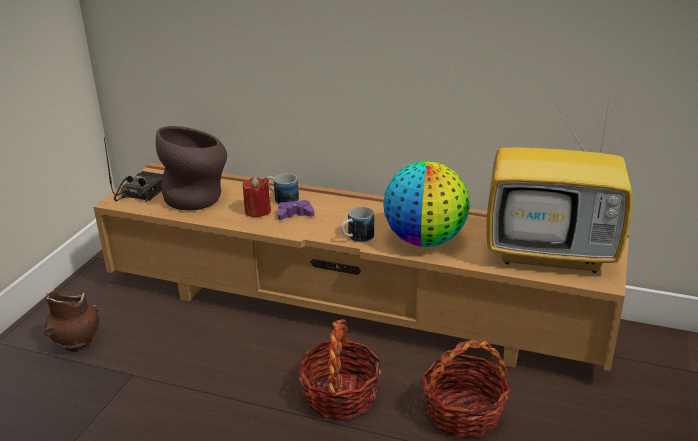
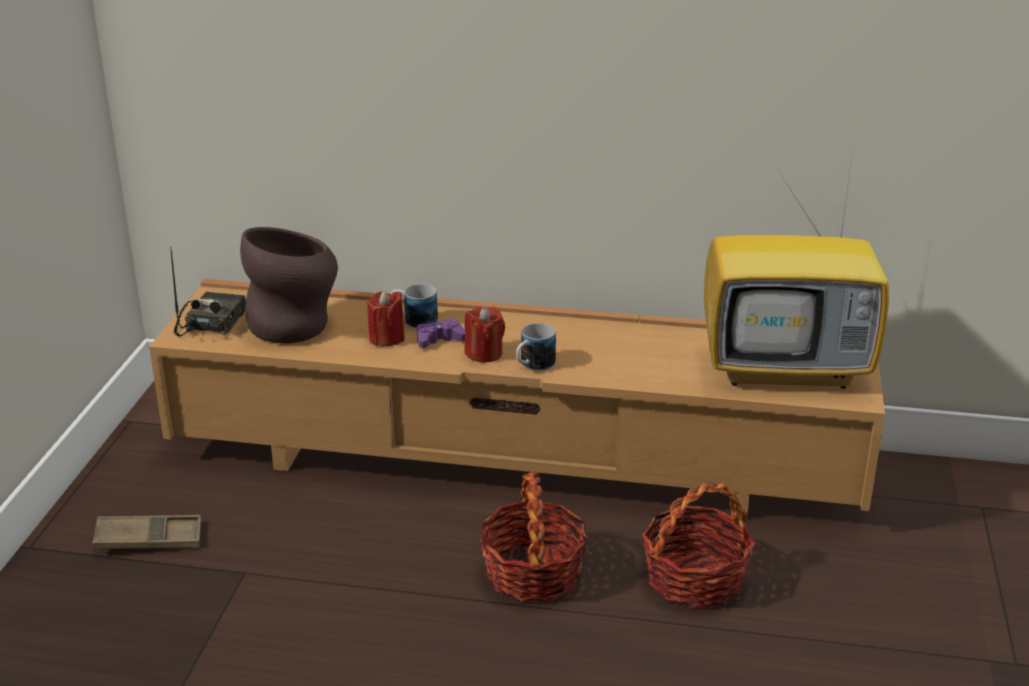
camera: 10 degrees left, 0 degrees up
(78, 343) = (149, 539): brown vase -> brown tray
(323, 227) = (484, 353): none -> red candle
(425, 240) = (623, 362): globe -> none

